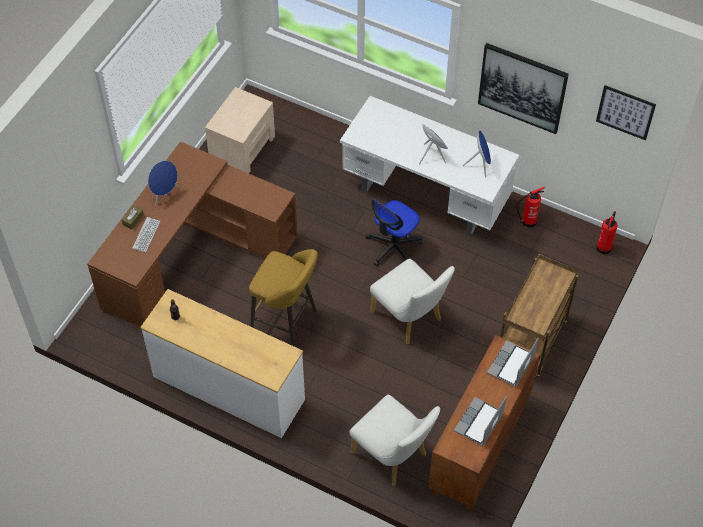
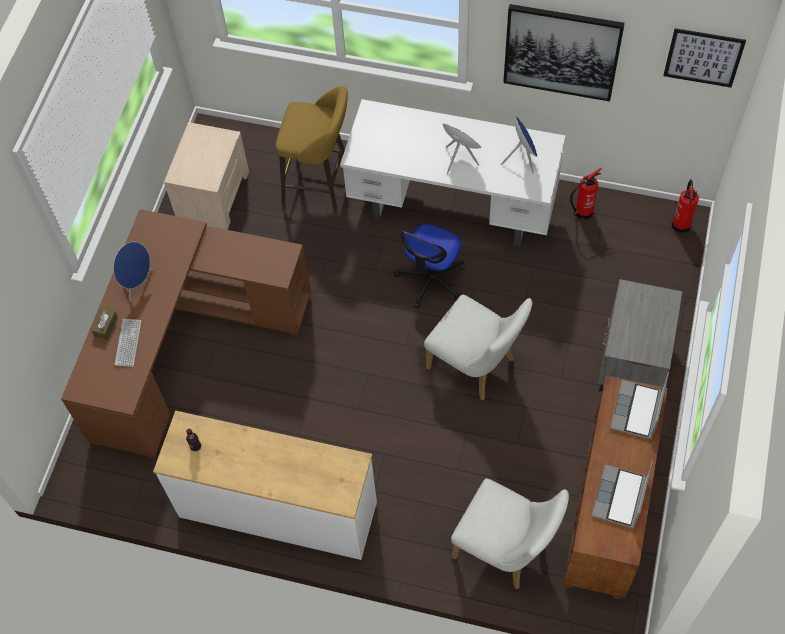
camera: 10 degrees left, 5 degrees up
(287, 322) = (327, 406): yellow stool -> yellow stool (321, 185)
(532, 343) = (631, 364): brown cart -> grey nightstand

